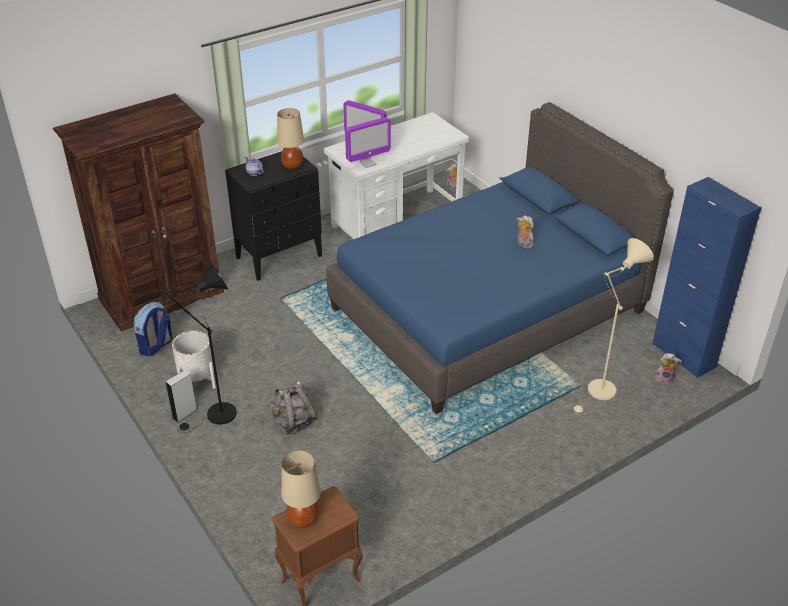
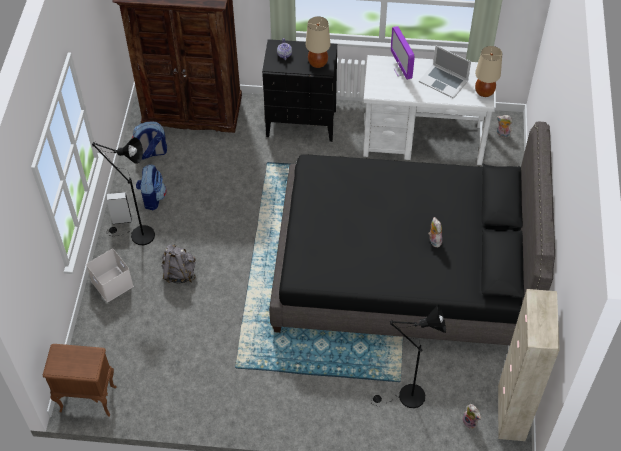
camera: 40 degrees right, 15 degrees up
(197, 380) = (152, 198): white planter -> backpack
(233, 470) = (111, 283): none -> white storage box
(303, 519) = (65, 358): beige table lamp -> beige table lamp (484, 92)
(368, 163) = (384, 90): monitor -> none
(407, 137) = (443, 81): none -> laptop
(487, 310) = (403, 269): blue bed -> black bed
(599, 393) = (406, 397): beige floor lamp -> black floor lamp
(683, 355) = (511, 413): blue cabinet -> beige cabinet

